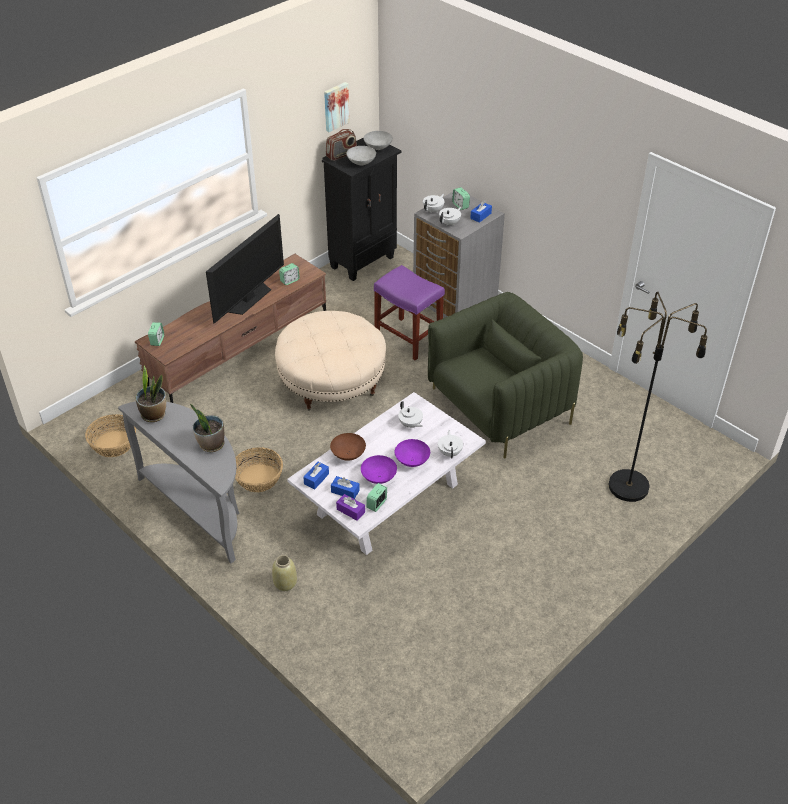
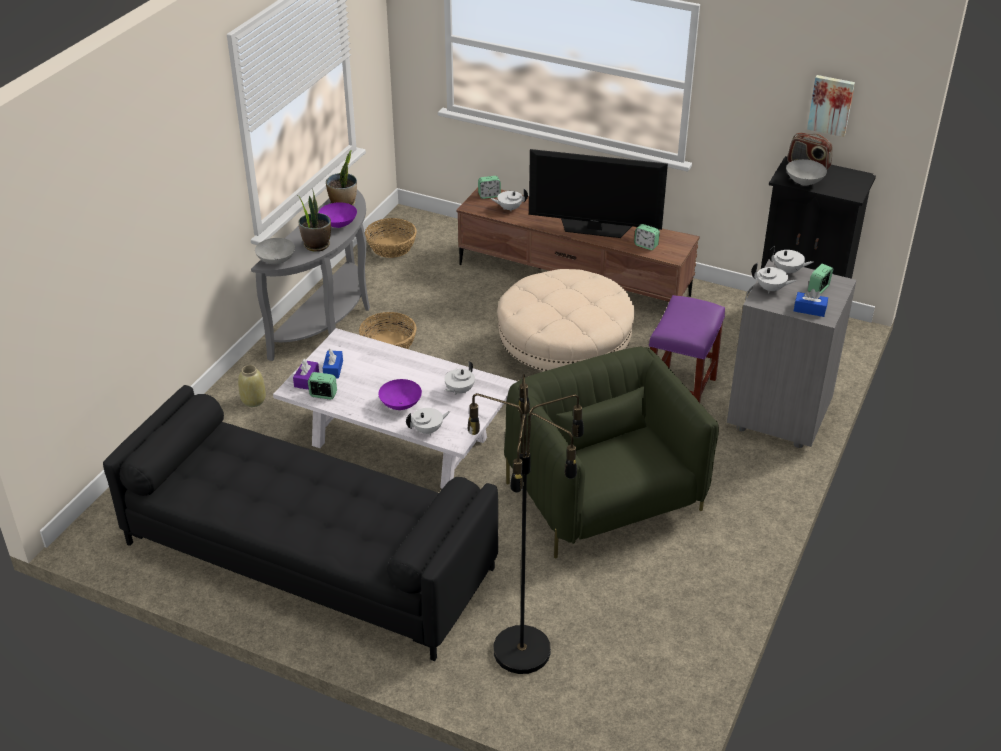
camera: 70 degrees right, 5 degrees down
(186, 335) = (509, 208): none -> white teapot
(316, 479) = (343, 346): blue tissue box -> none
(347, 454) = (389, 357): brown bowl -> none
(378, 147) = (851, 186): grey bowl -> grey bowl (277, 261)
(379, 477) = (364, 387): purple bowl -> purple bowl (339, 224)
(496, 582) = (308, 555): none -> black sofa
(499, 406) = (604, 498): green armchair -> green armchair turned 150 degrees counterclockwise

